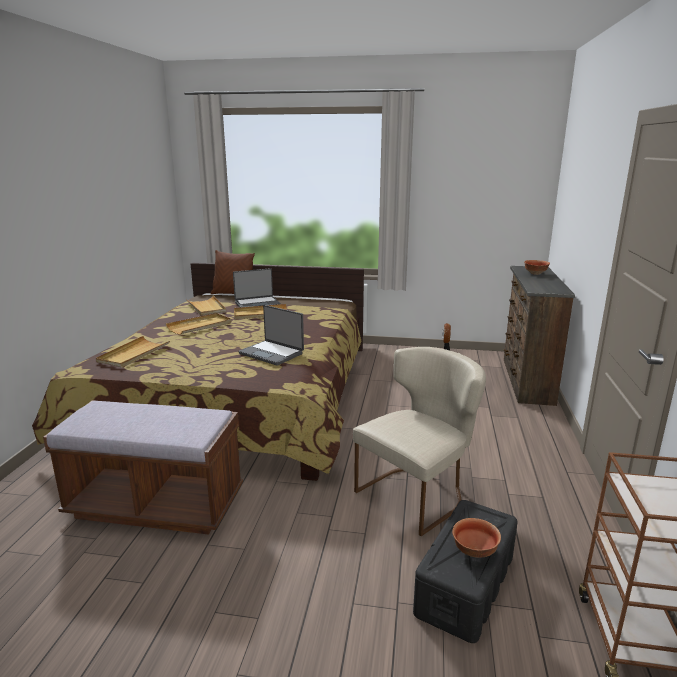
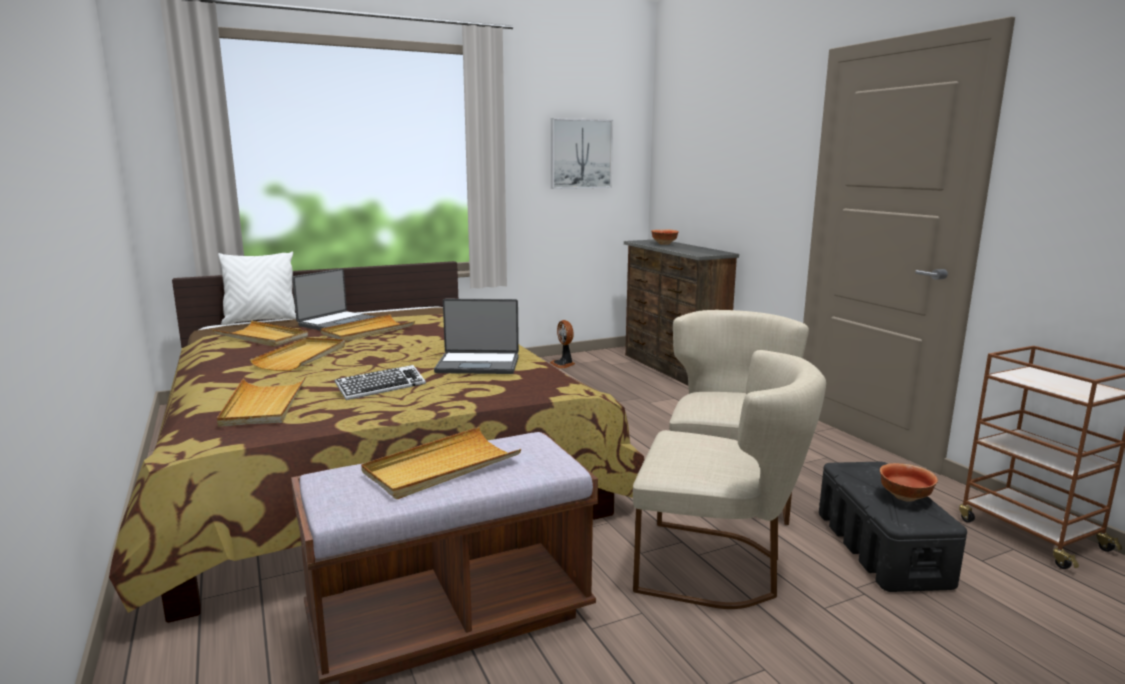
camera: 35 degrees left, 5 degrees down
(142, 417) = (441, 467): none -> beige tray
(197, 357) = (381, 388): none -> keyboard
(233, 294) = (261, 320): brown pillow -> white pillow
(327, 543) = (717, 567): none -> beige chair
(484, 189) = (581, 154): none -> picture

